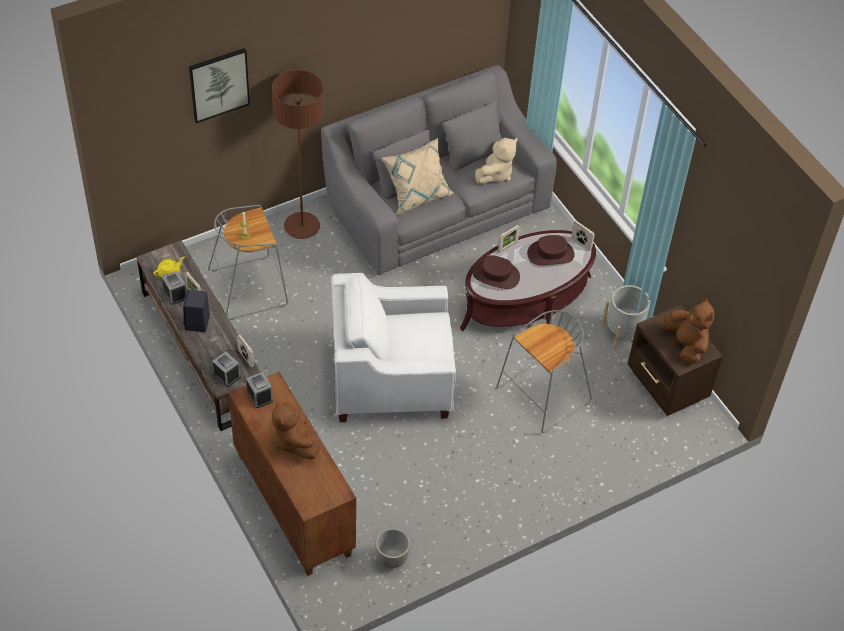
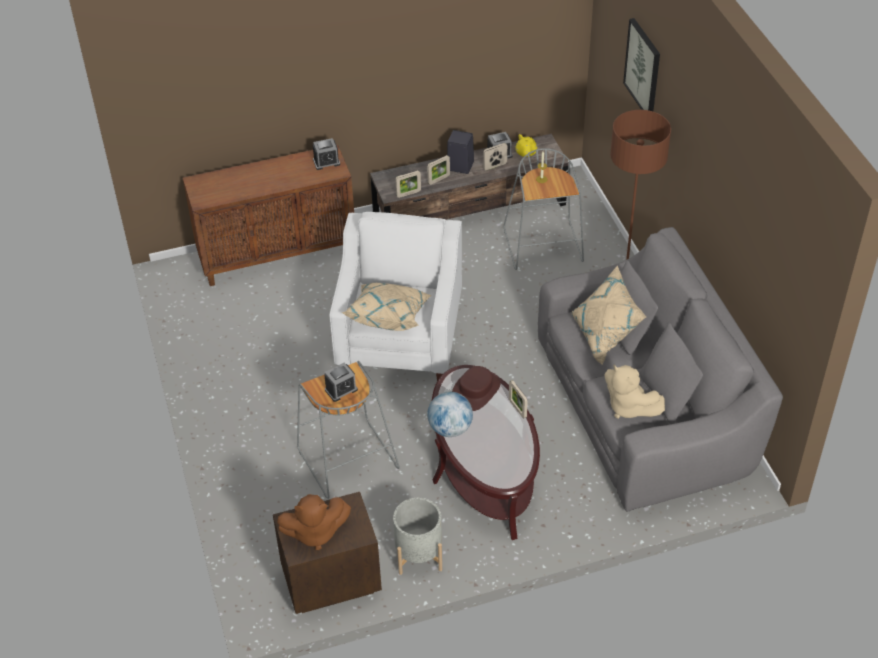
camera: 105 degrees right, 5 degrees down
(226, 375) = (393, 180): alarm clock -> alarm clock (341, 390)
(295, 441) = (267, 179): brown plush toy -> none
(391, 559) = (195, 312): grey planter -> none
(430, 341) = (389, 316): none -> beige pillow
(541, 287) = (450, 428): none -> globe
(550, 254) = (499, 447): brown hat -> none
(581, 243) = (510, 480): picture frame -> picture frame (438, 179)

